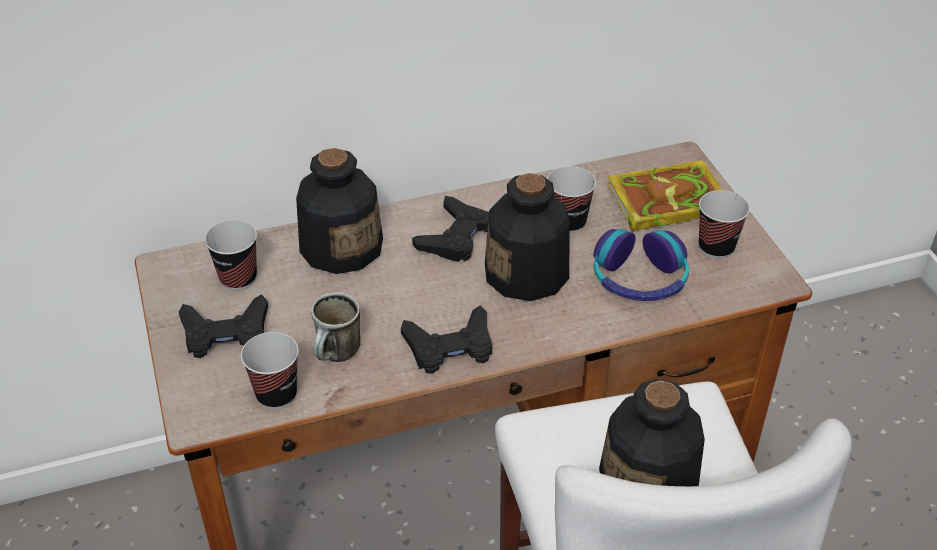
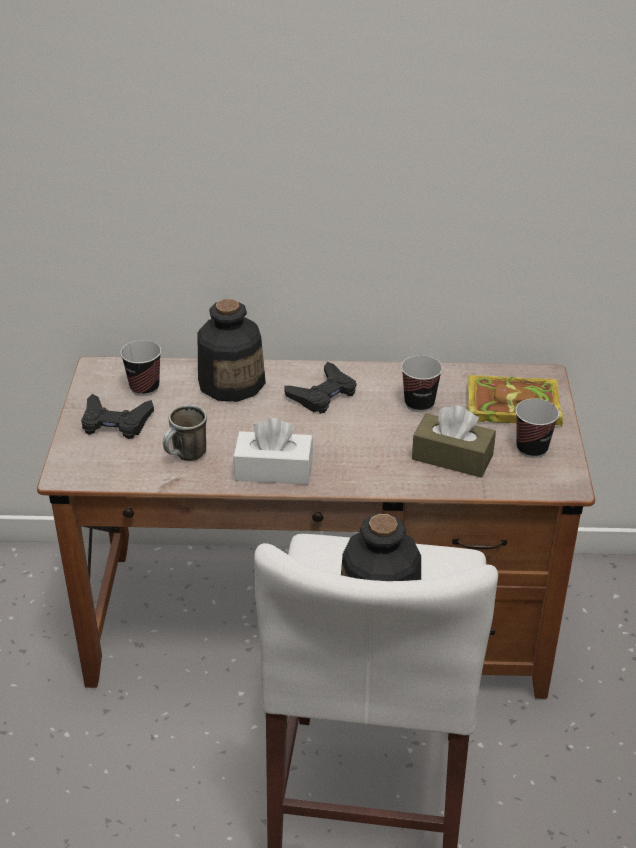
camera: 20 degrees right, 5 degrees down
(276, 394) = (129, 471): cup -> none
(450, 347) = (274, 470): black game controller -> white tissue box
(527, 274) = (364, 433): bottle -> none
(639, 279) = (452, 457): headphones -> brown tissue box

